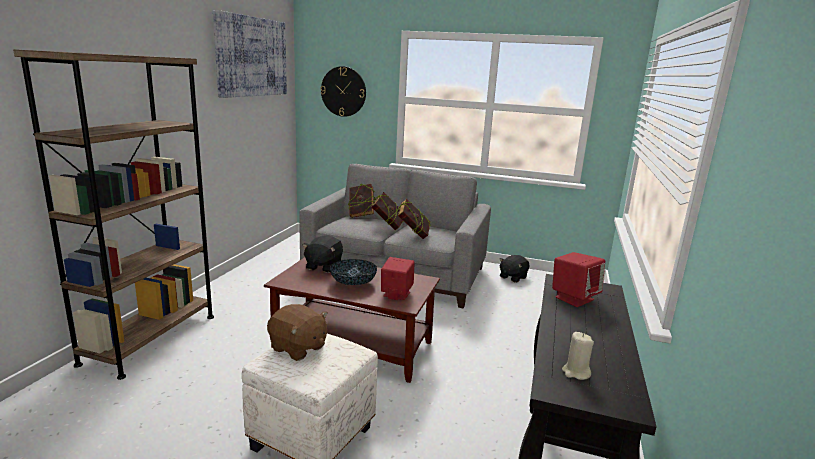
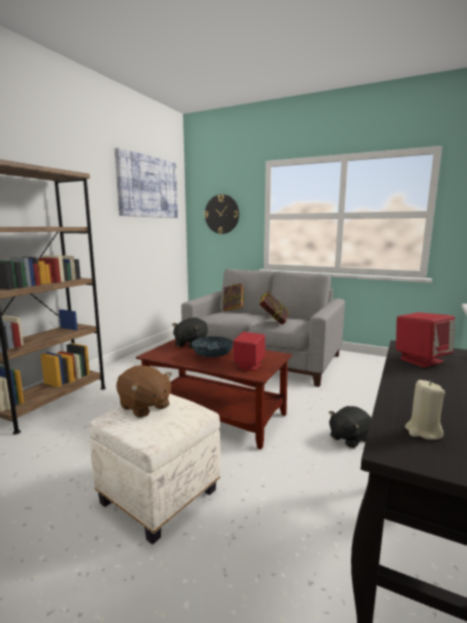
camera: 10 degrees right, 5 degrees down
(388, 226) = (254, 317): book -> none
(512, 277) = (366, 362): black plush toy -> black plush toy (348, 438)

